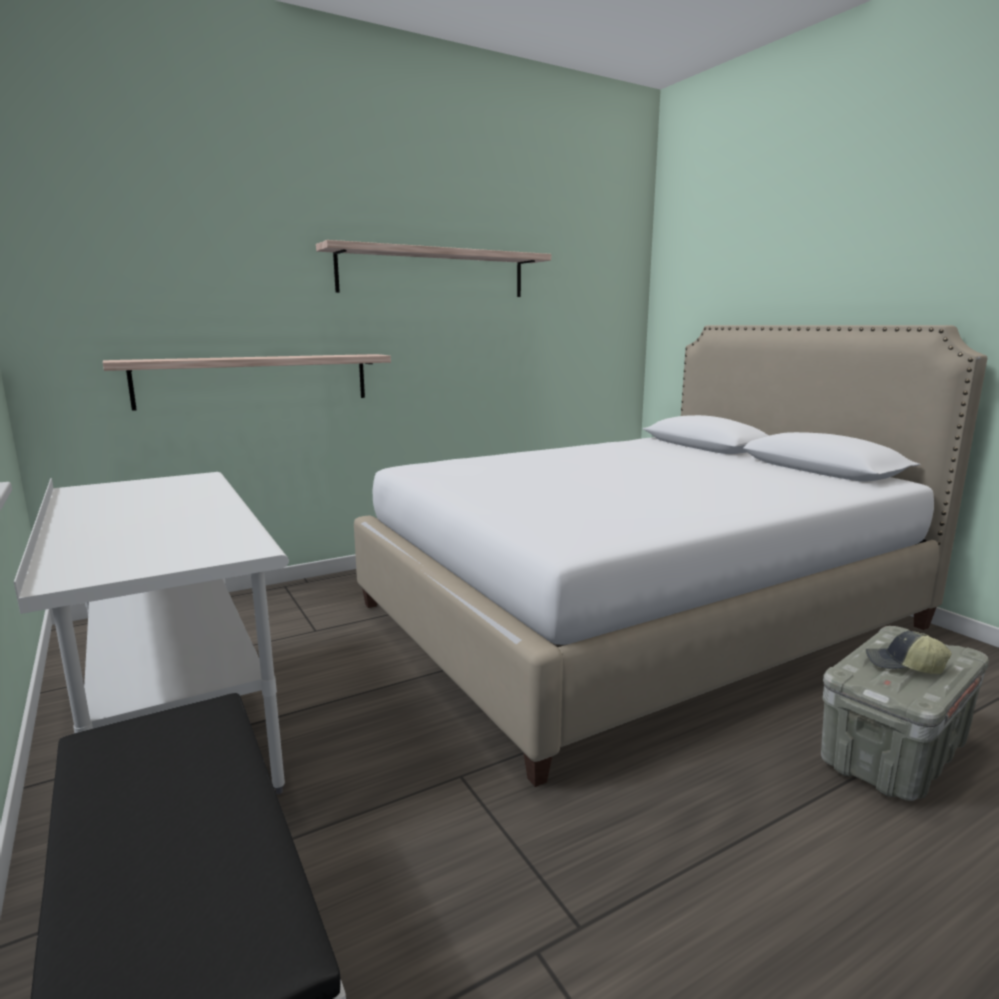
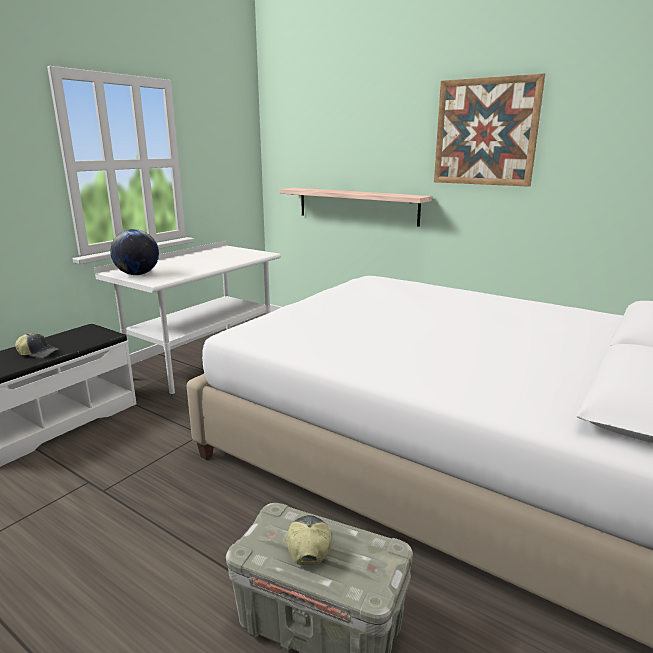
camera: 65 degrees right, 5 degrees up
(147, 558) = (138, 274): none -> globe
(205, 826) = (38, 353): none -> cap
(433, 273) = (485, 132): shelf -> picture

